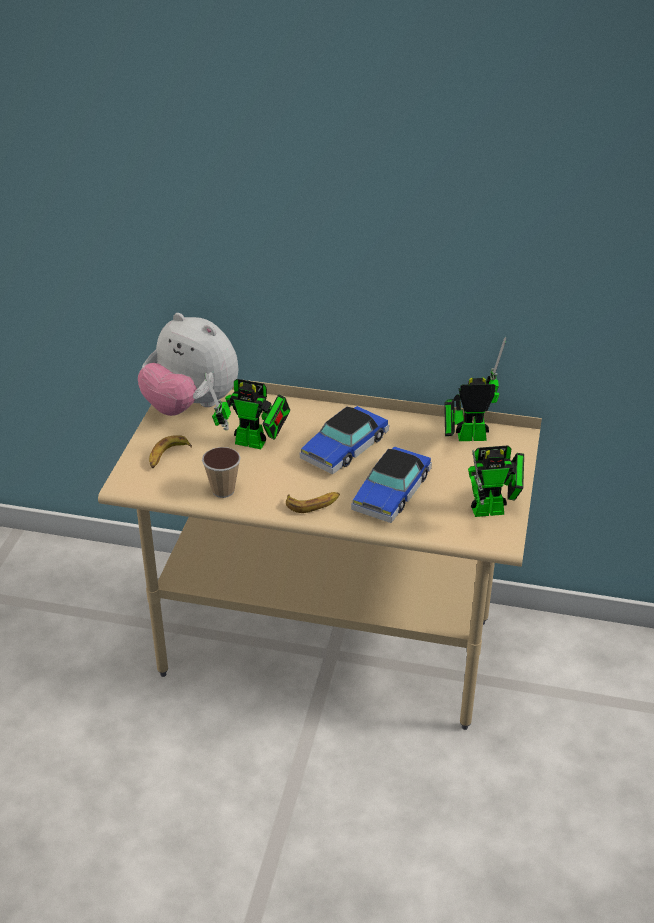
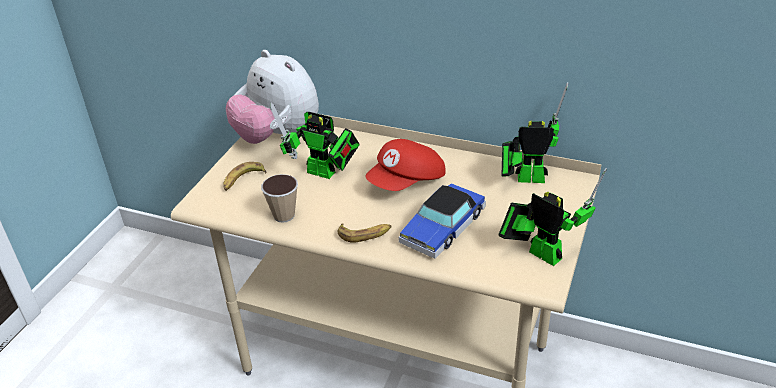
camera: 10 degrees right, 0 degrees up
(345, 448) = (407, 182): toy car -> red cap
(493, 510) = (540, 253): toy robot -> toy robot turned 135 degrees counterclockwise

